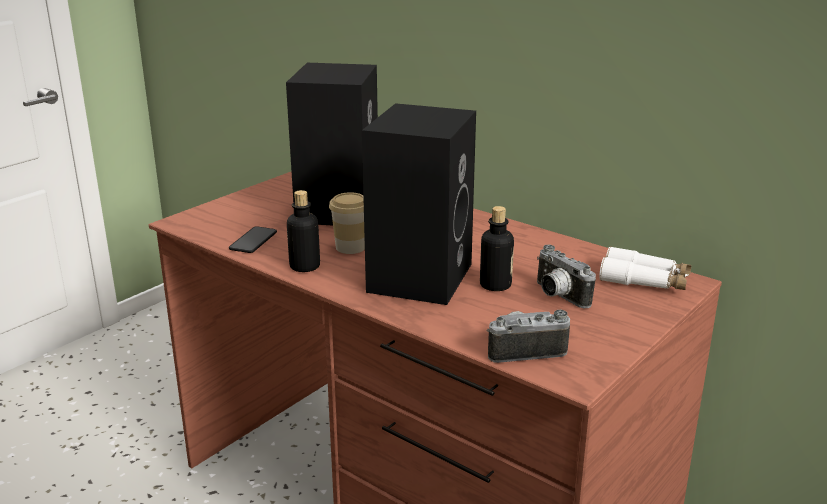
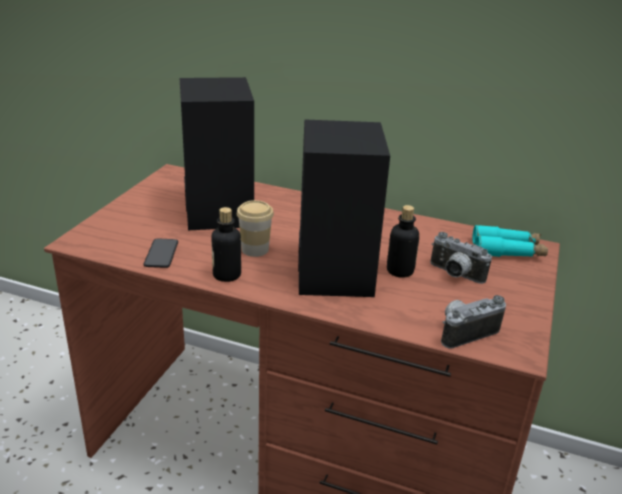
camera: 20 degrees left, 5 degrees up
(644, 281) = (507, 251): white binoculars -> turquoise binoculars

